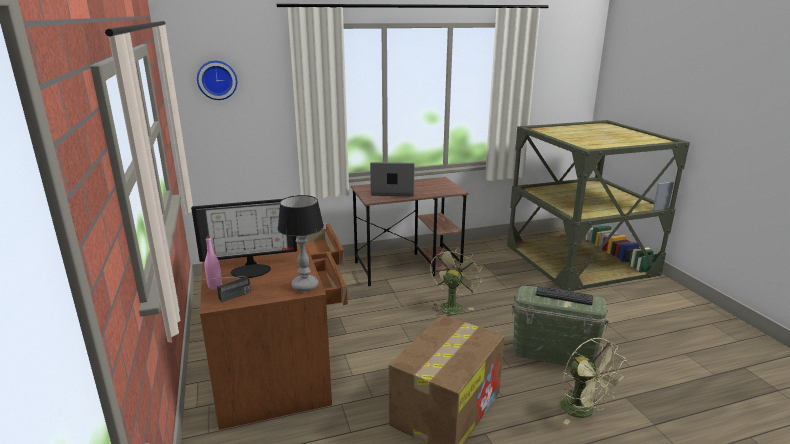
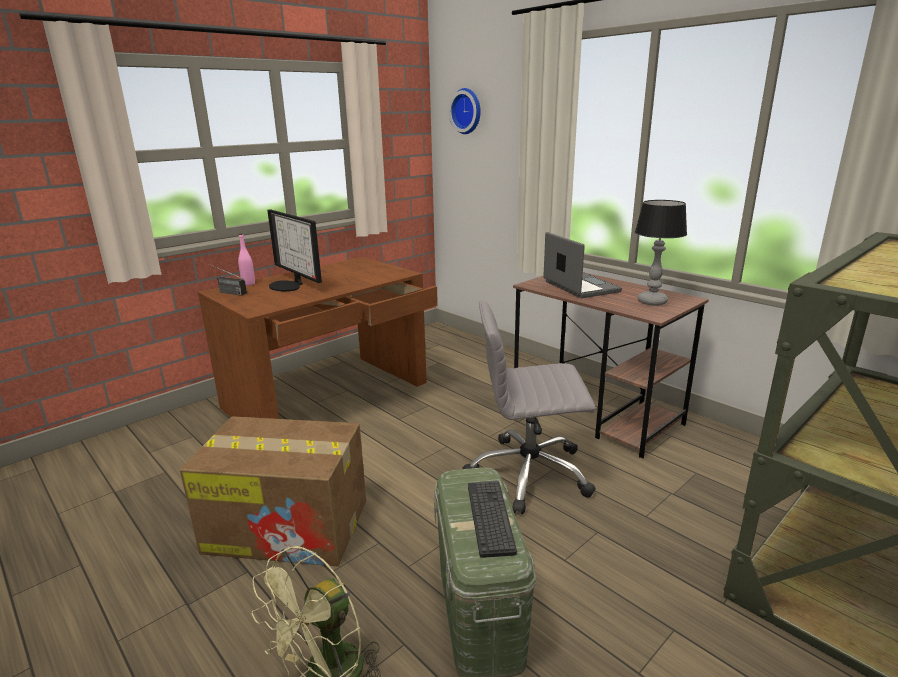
camera: 65 degrees right, 0 degrees up
(304, 286) = (262, 308): table lamp -> table lamp (651, 301)
(452, 306) = (528, 474): green fan -> grey office chair

